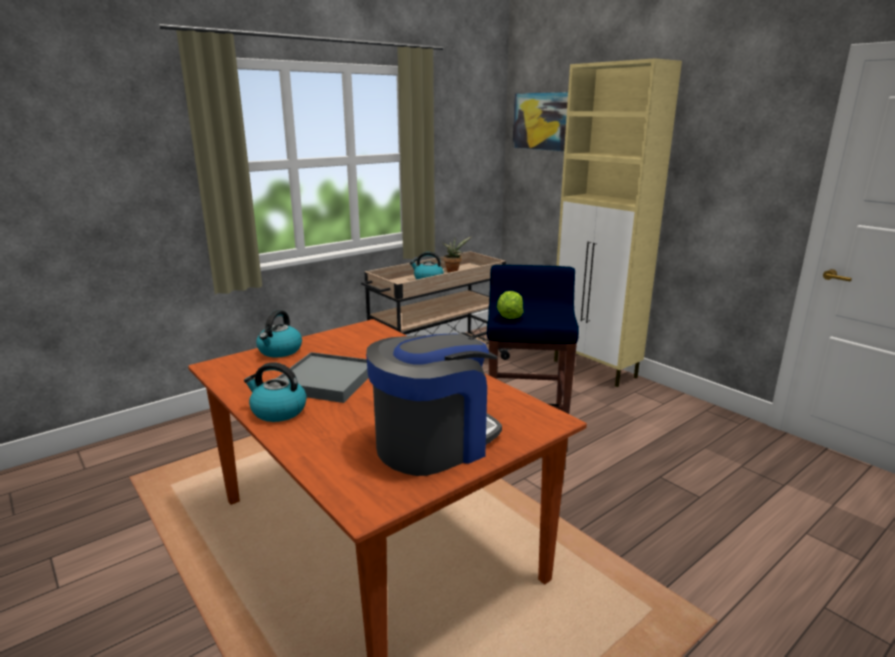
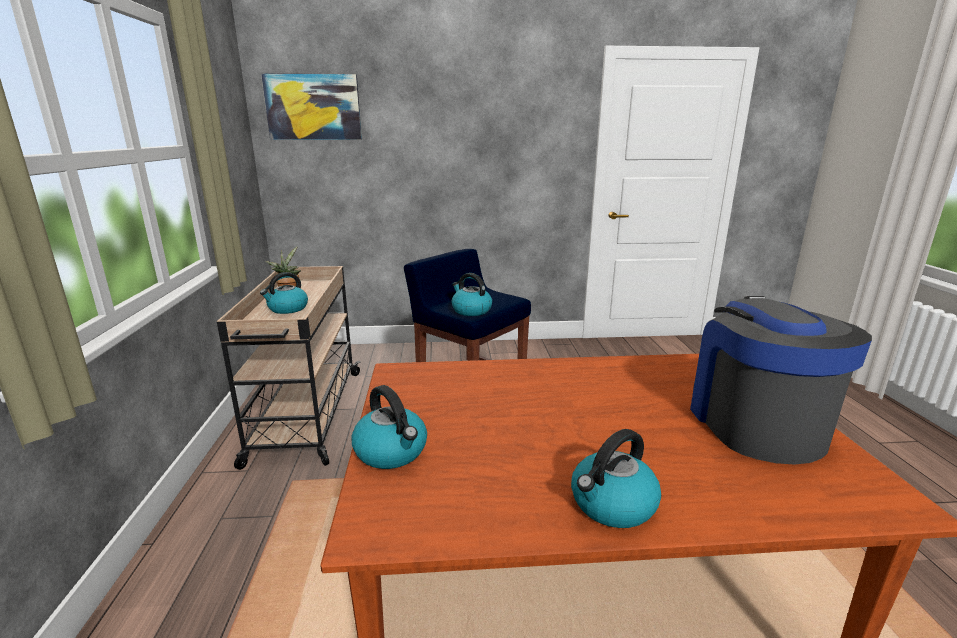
camera: 55 degrees left, 0 degrees up
(326, 381) = (541, 442): grey tray -> none
(509, 317) = (471, 310): lettuce -> kettle
(595, 369) = (437, 350): beige cabinet -> none

